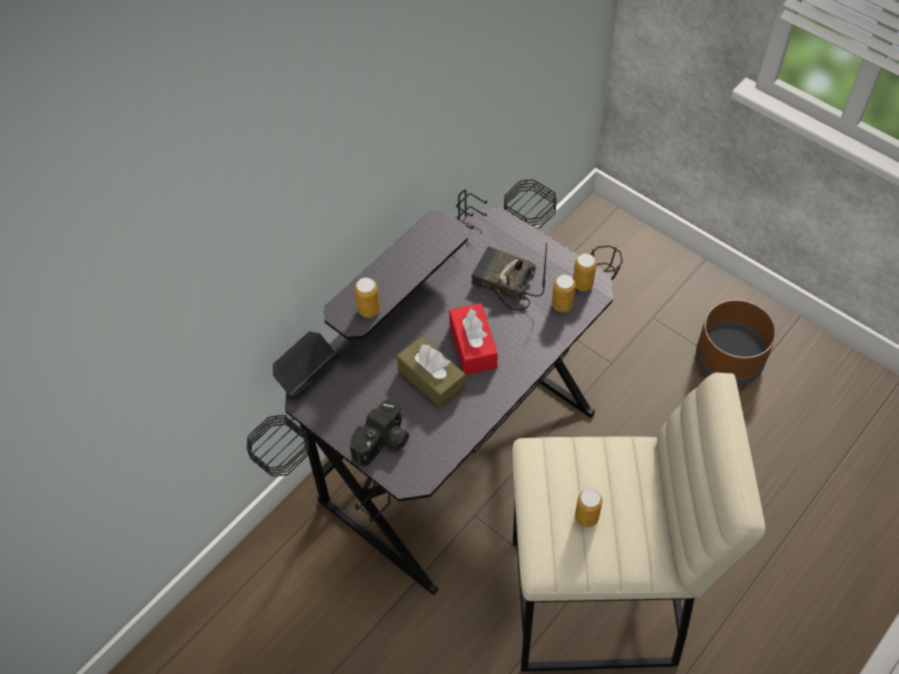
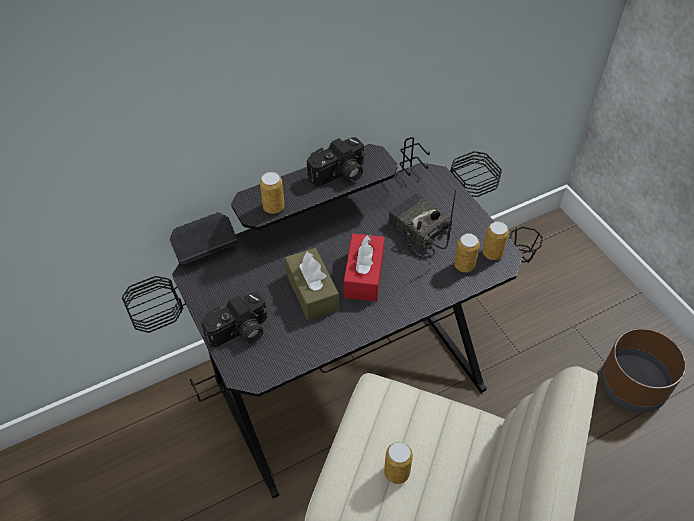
camera: 20 degrees right, 5 degrees down
(416, 255) = (339, 175): none -> camera

